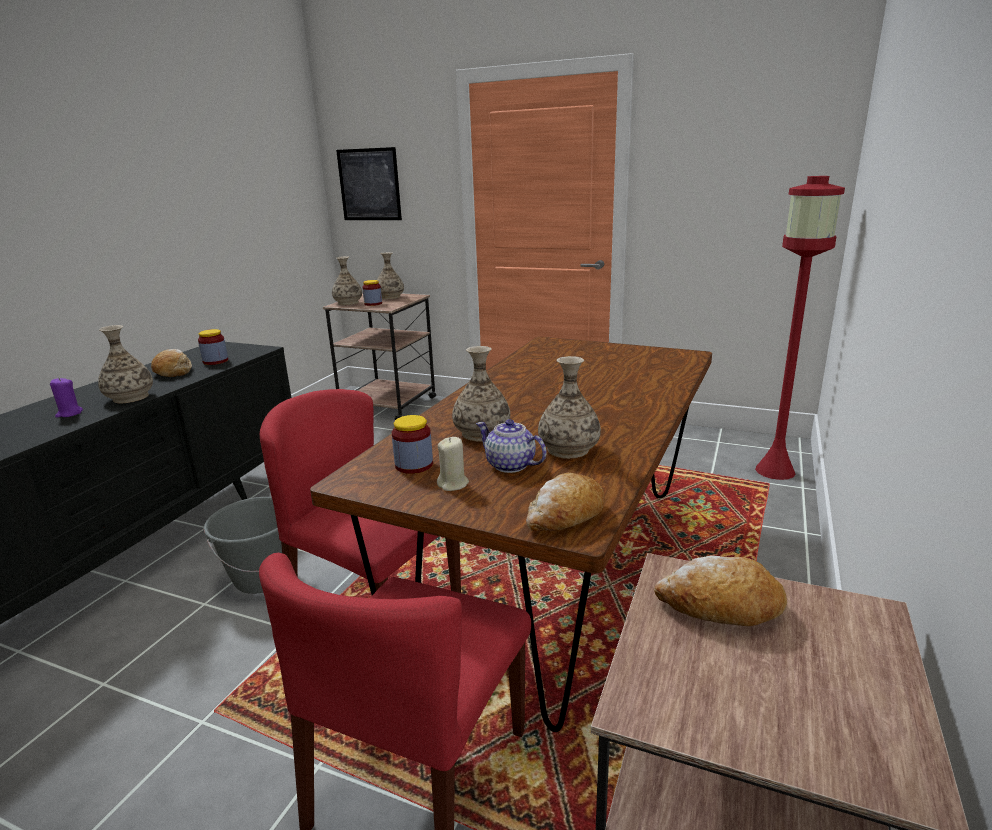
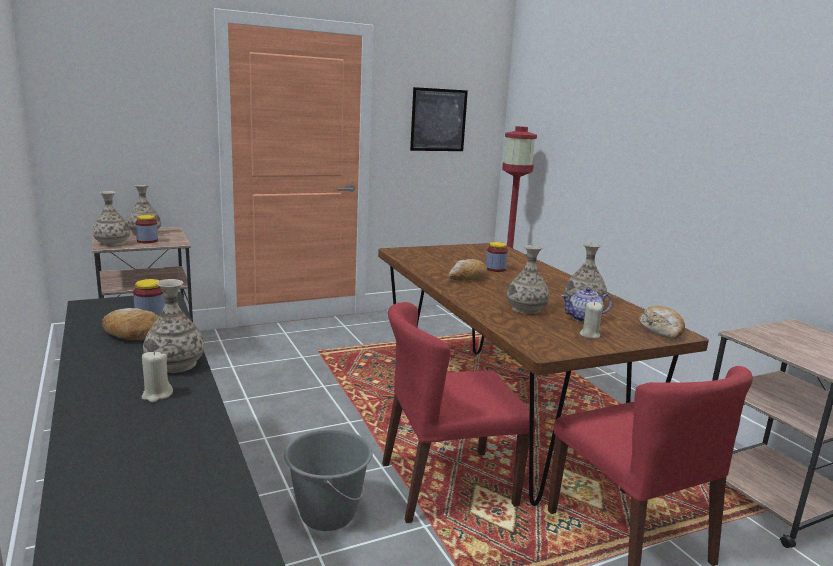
camera: 50 degrees left, 5 degrees down
(69, 413) = (156, 395): purple candle -> beige candle
(369, 184) = (98, 111): picture -> picture (438, 120)
(414, 465) = (546, 333): jar -> jar (495, 269)
(720, 607) = (774, 338): bread -> bread (467, 278)

